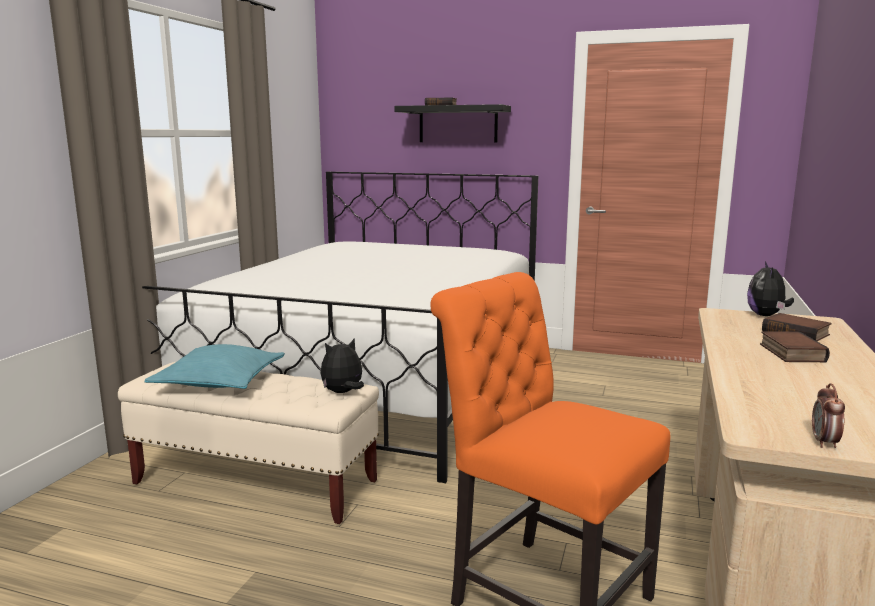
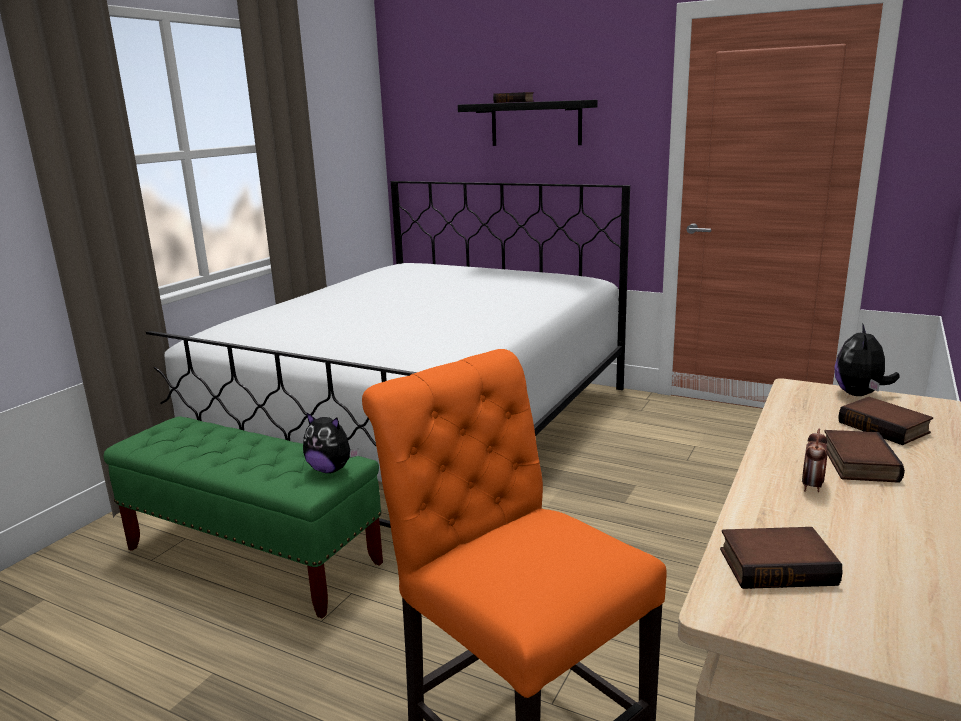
camera: 10 degrees right, 5 degrees up
(219, 381) = (207, 447): turquoise pillow -> none
(256, 483) = (253, 557): beige bench -> green bench
(343, 392) = (331, 469): plush toy -> plush toy turned 135 degrees counterclockwise
(773, 409) = (777, 565): none -> book
(824, 442) = (816, 634): alarm clock -> alarm clock (812, 486)

